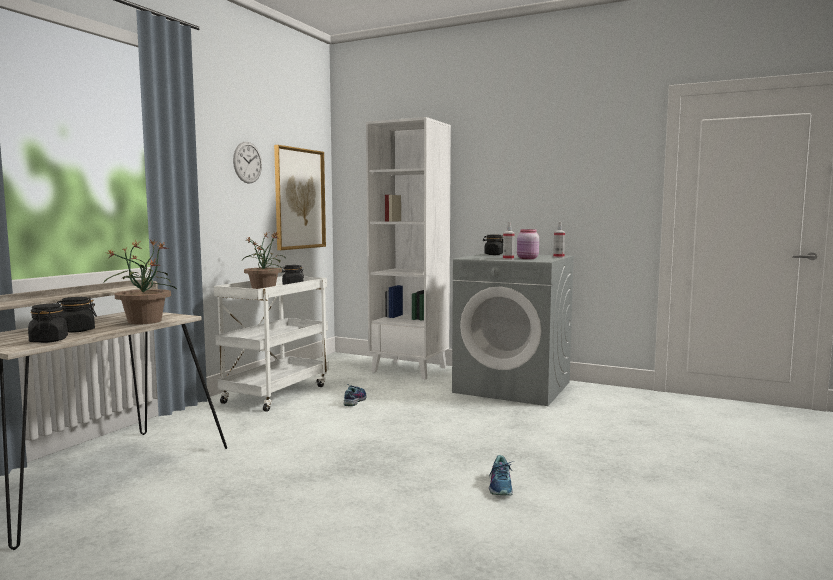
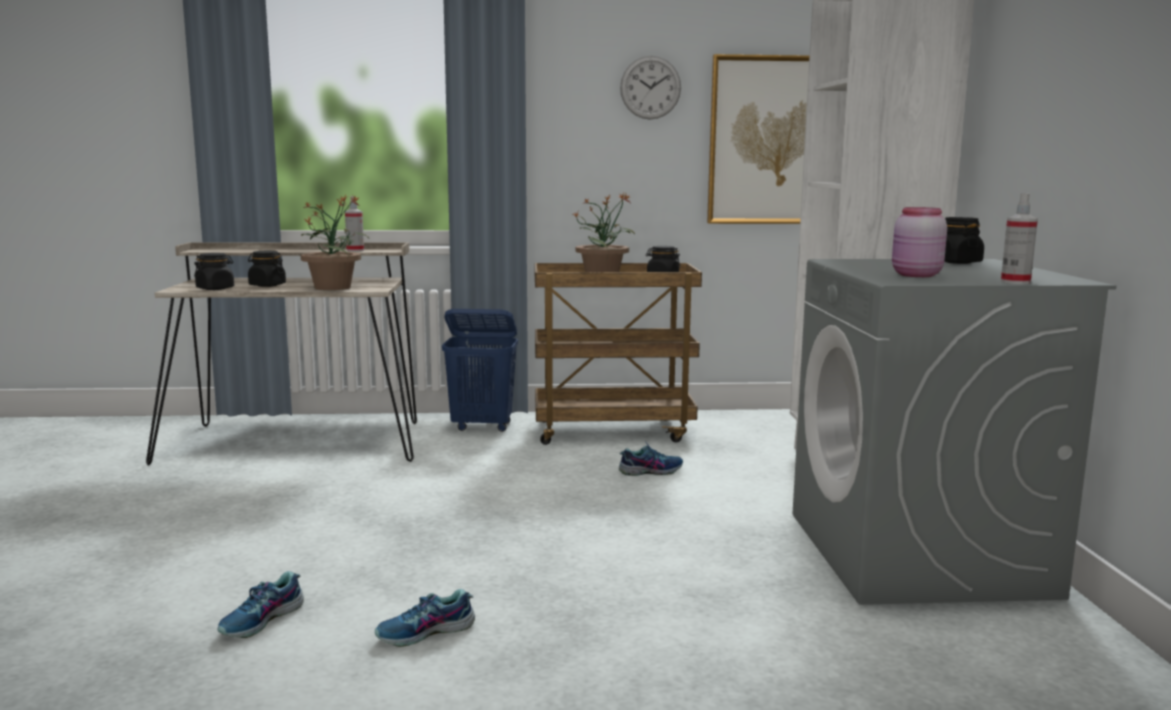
camera: 60 degrees right, 5 degrees up
(197, 418) = (483, 427): none -> blue laundry basket
(276, 393) = (613, 431): white cart -> brown cart
(442, 528) = (262, 620): none -> shoe
(508, 259) = (870, 271): spray bottle -> spray bottle (355, 250)

